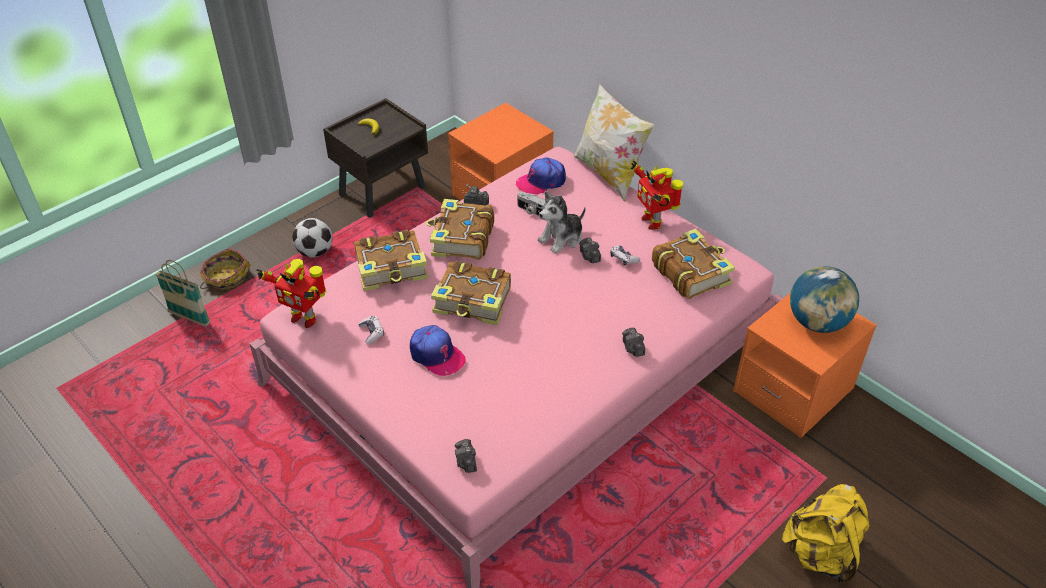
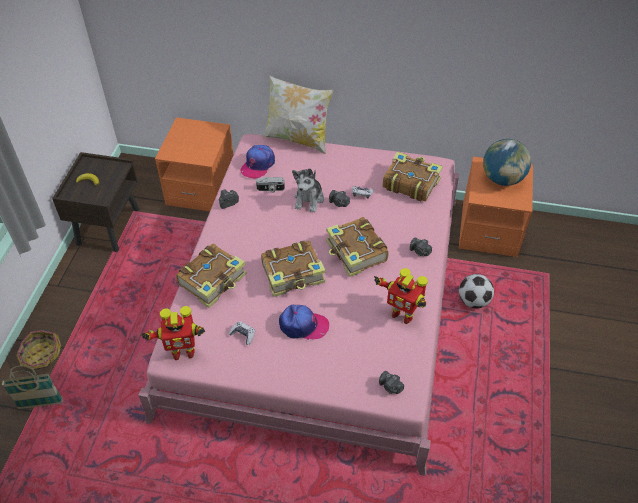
camera: 35 degrees left, 5 degrees up
(315, 252) = (97, 299): football -> football (473, 301)
(461, 239) = (243, 233): book -> book (356, 253)
(652, 221) = (356, 159): toy robot -> toy robot (402, 314)
(820, 553) = (582, 320): yellow backpack -> none

